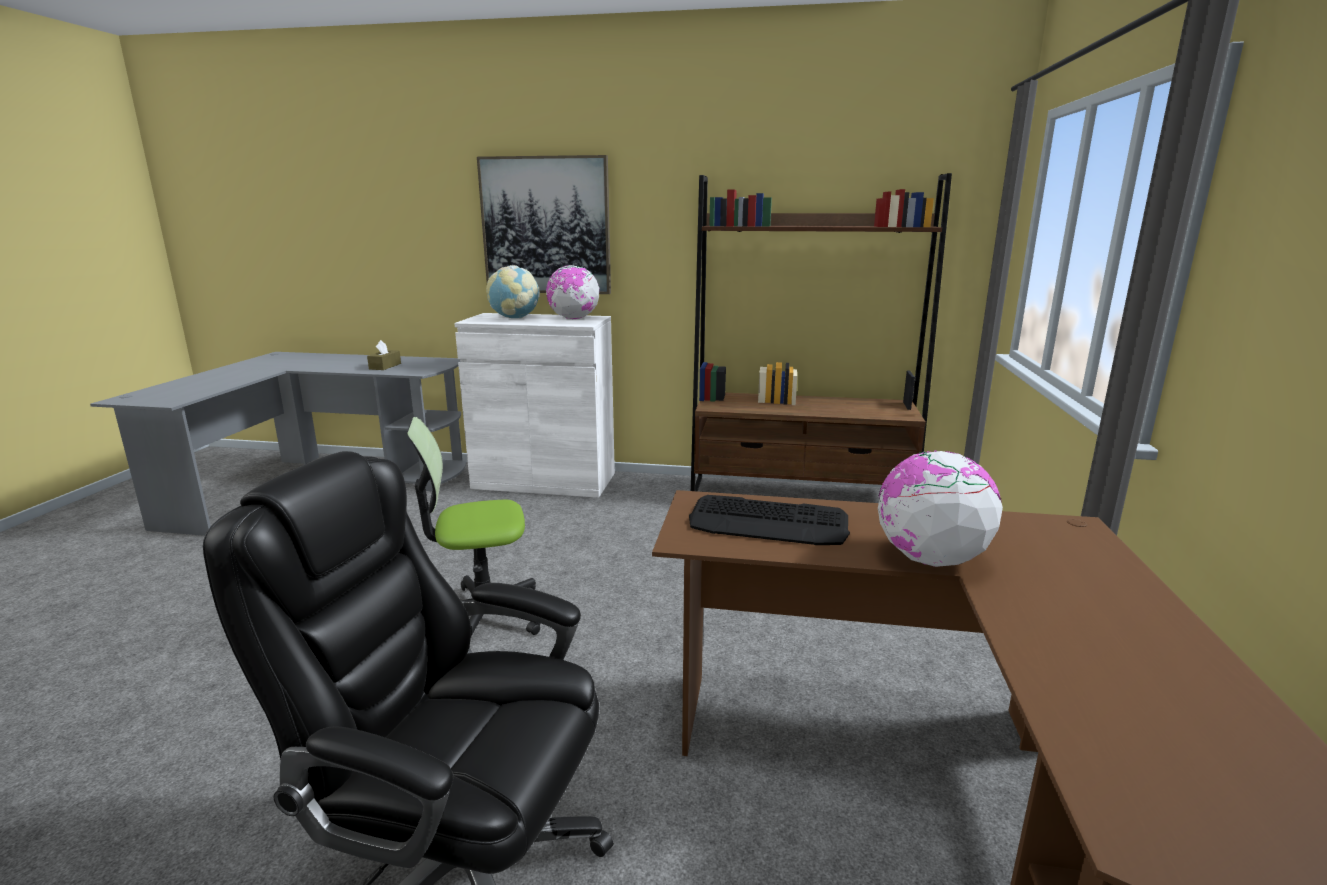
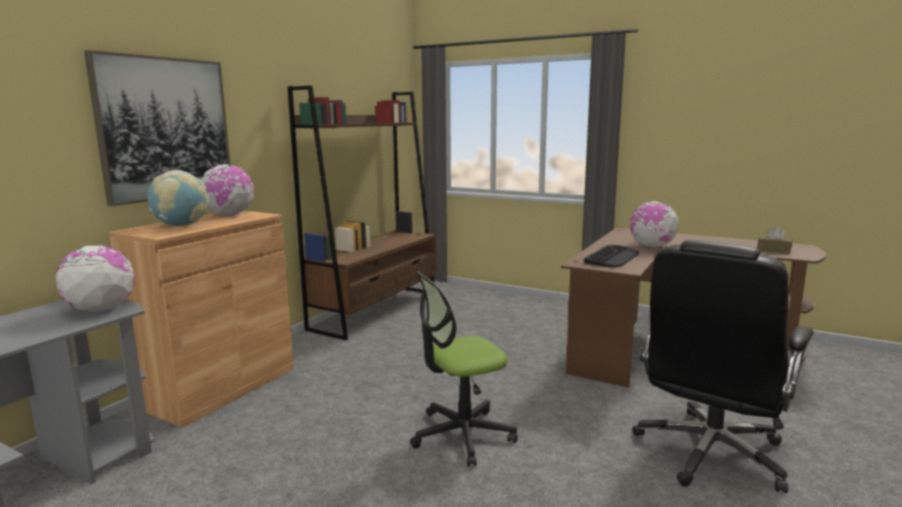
camera: 70 degrees left, 5 degrees down
(385, 366) = (41, 326): brown tissue box -> brown tissue box (773, 250)
(422, 368) = (101, 309): none -> globe
(481, 618) = (462, 435): office chair -> office chair turned 60 degrees clockwise
(544, 481) = (220, 387): white cabinet -> brown cabinet

